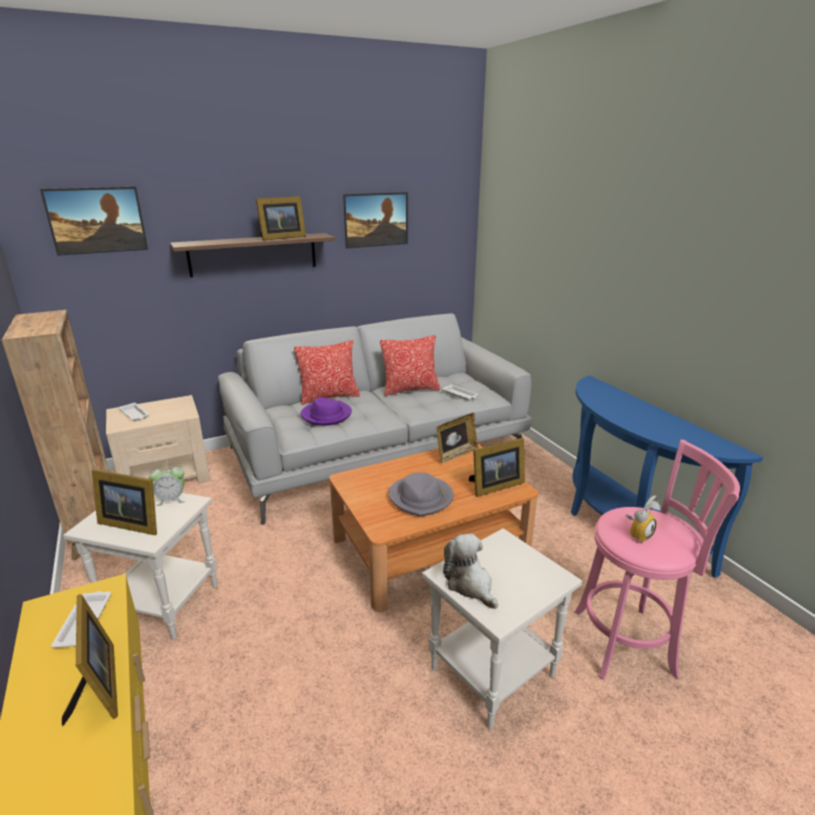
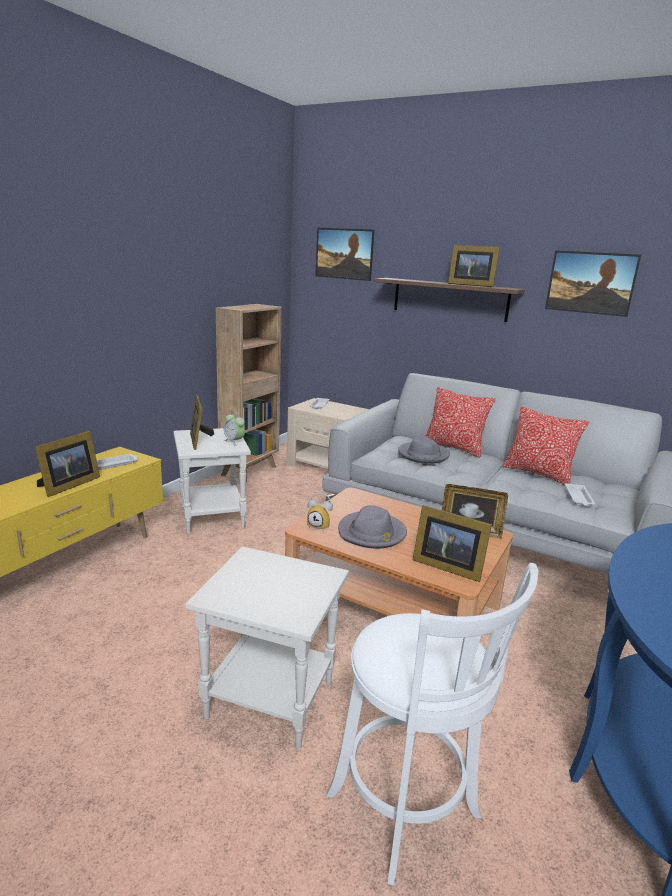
camera: 55 degrees right, 5 degrees down
(326, 415) = (423, 455): purple hat -> grey hat
(470, 584) = (244, 571): plush toy -> none
(629, 642) = (408, 812): pink stool -> white stool
(638, 534) = (403, 640): alarm clock -> alarm clock (320, 526)

